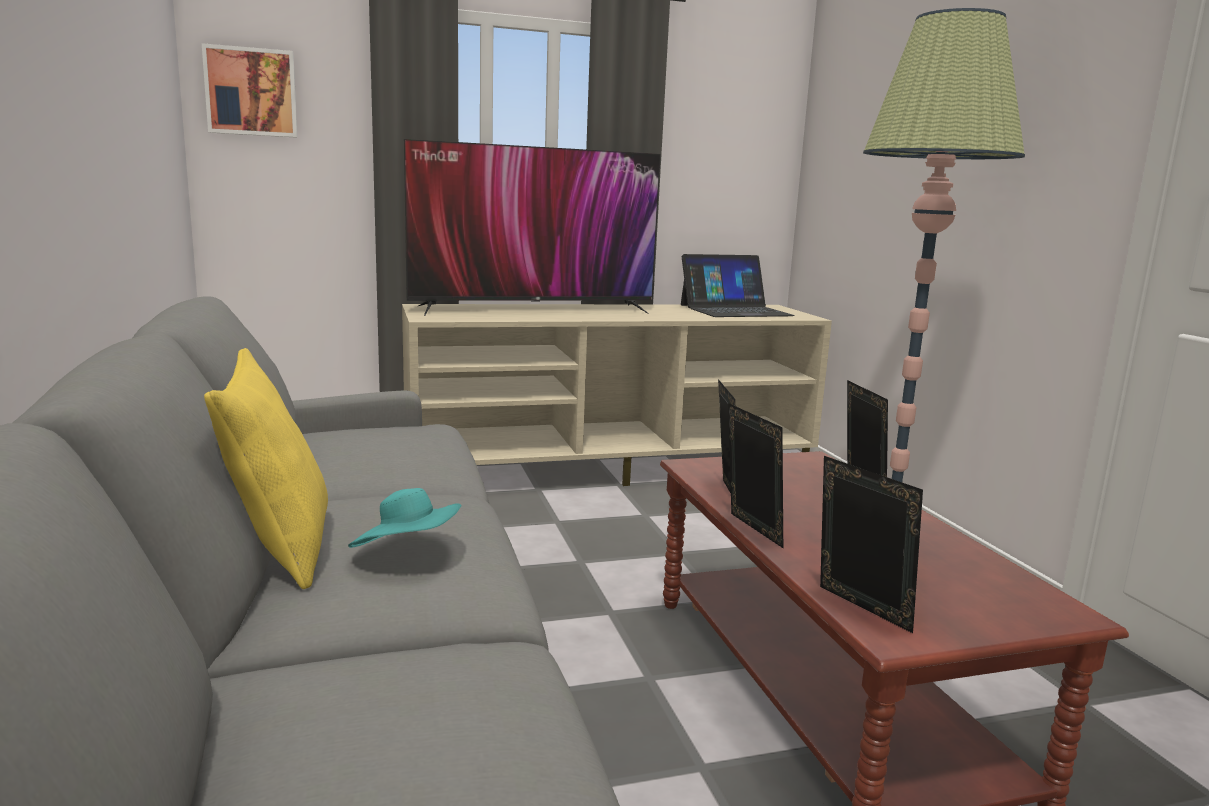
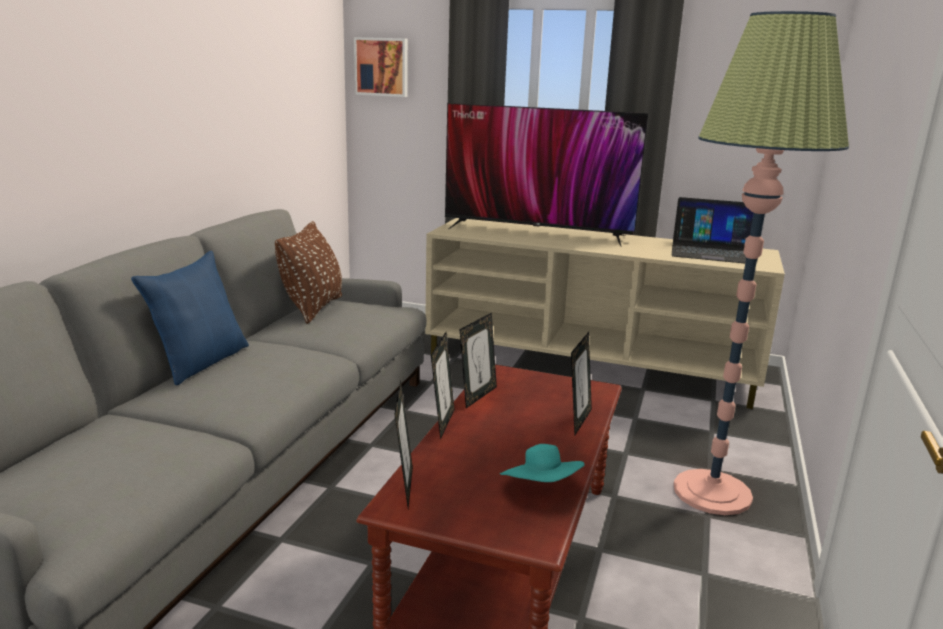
camera: 35 degrees right, 5 degrees up
(280, 547) = (200, 362): yellow pillow -> blue pillow
(322, 444) = (313, 308): none -> brown pillow
(408, 553) = (239, 381): turquoise hat -> turquoise hat (541, 489)

